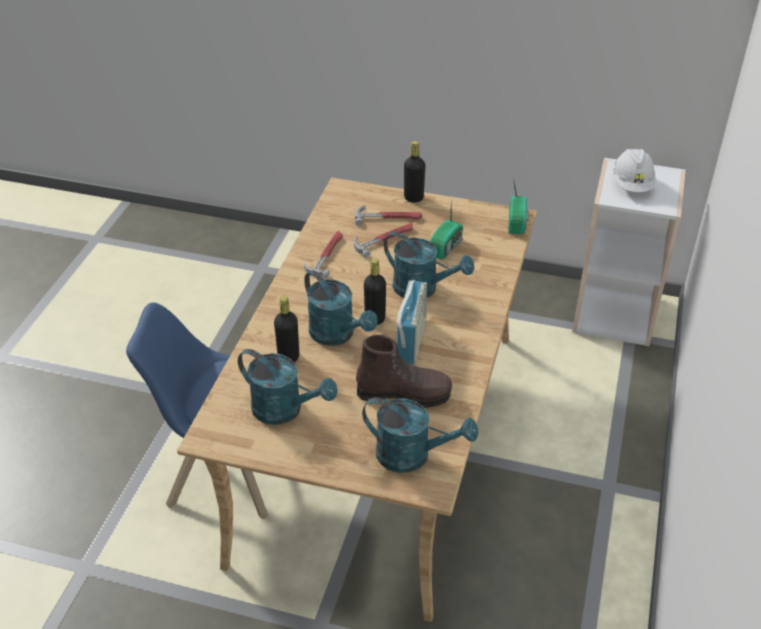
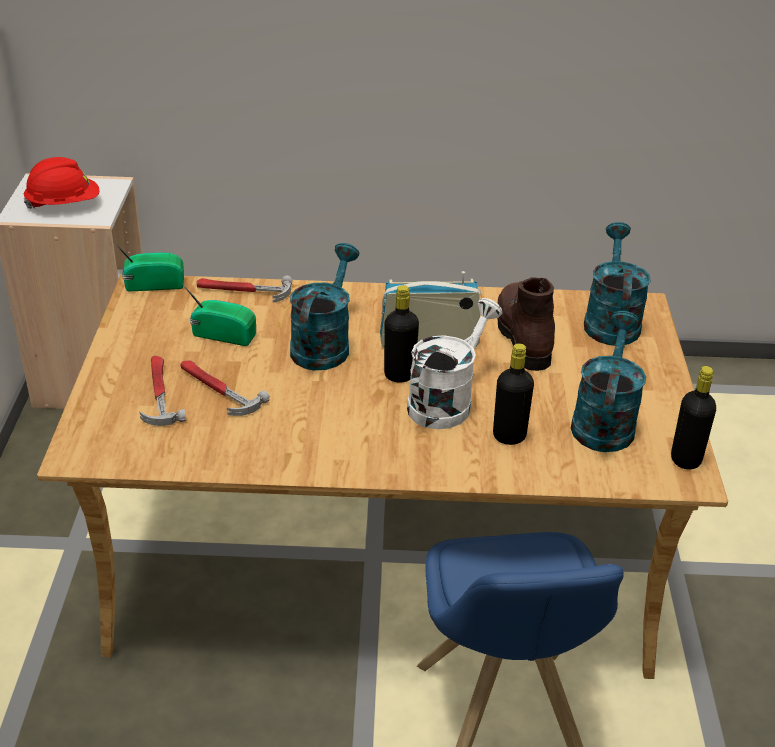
camera: 105 degrees left, 5 degrees down
(326, 256) = (272, 441): hammer -> hammer (243, 291)
(337, 335) = (446, 401): turquoise watering can -> white watering can
(413, 198) = (100, 376): black bottle -> black bottle (685, 459)
(632, 185) = (64, 205): white hard hat -> red hard hat

